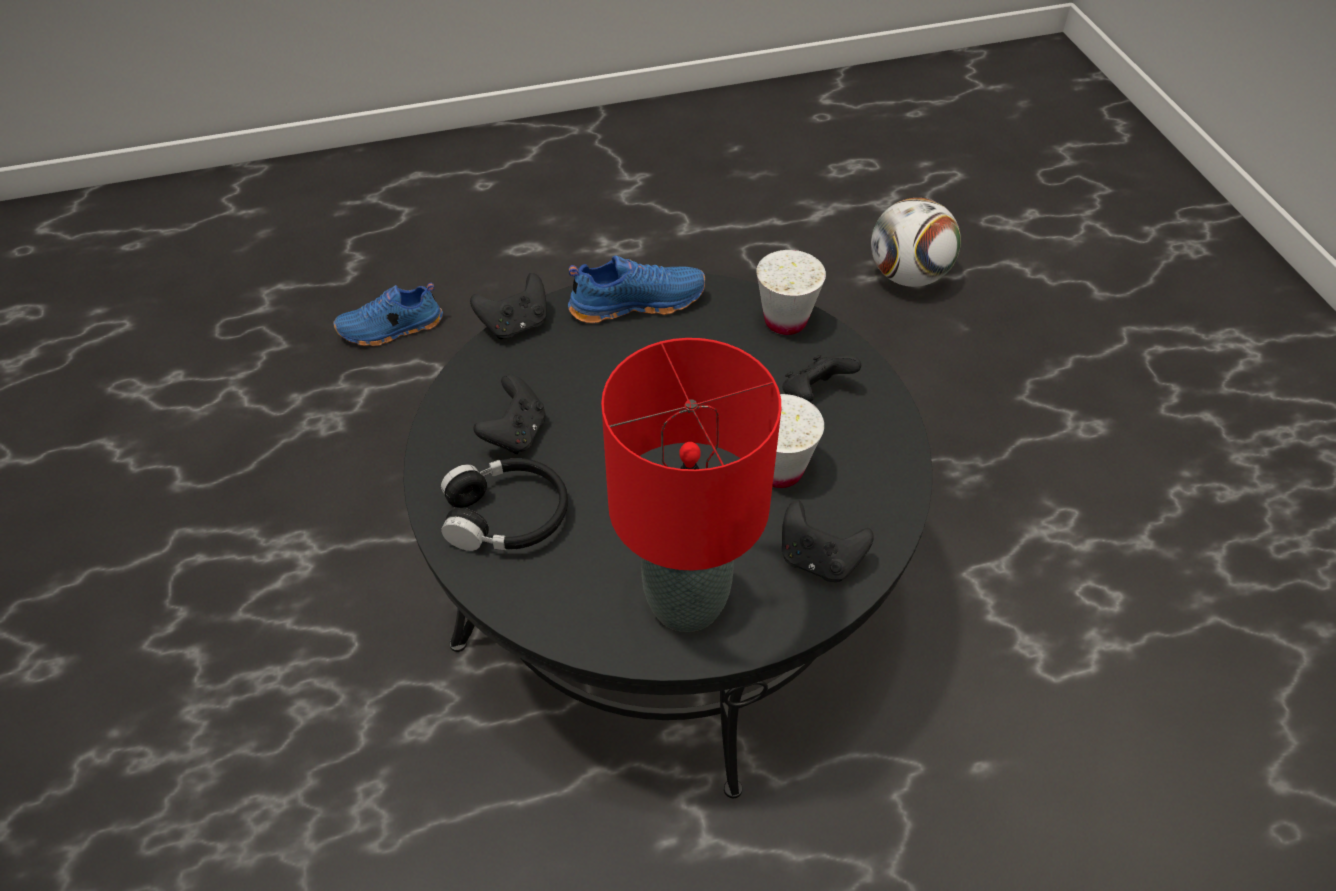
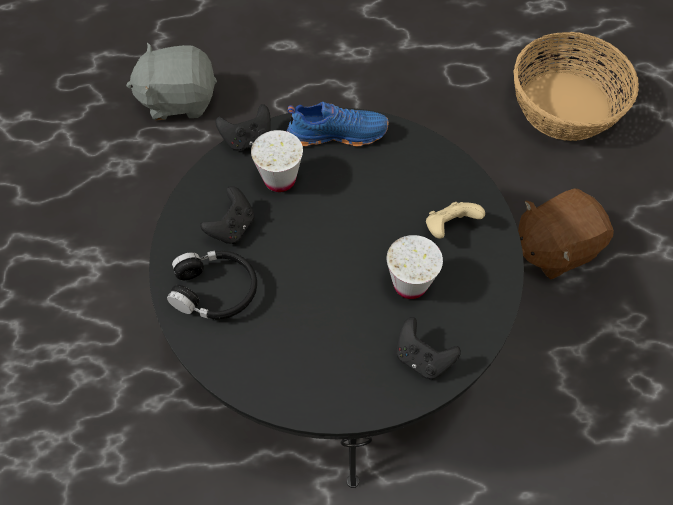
camera: 10 degrees right, 10 degrees up
(391, 329) = (178, 99): blue shoe -> grey plush toy
(685, 603) = (323, 376): red table lamp -> none
(785, 321) = (442, 163): white cup -> white cup (279, 179)
(814, 394) = (449, 227): black game controller -> beige game controller
(908, 276) = (566, 106): football -> basket
(937, 443) = (555, 247): none -> brown plush toy

